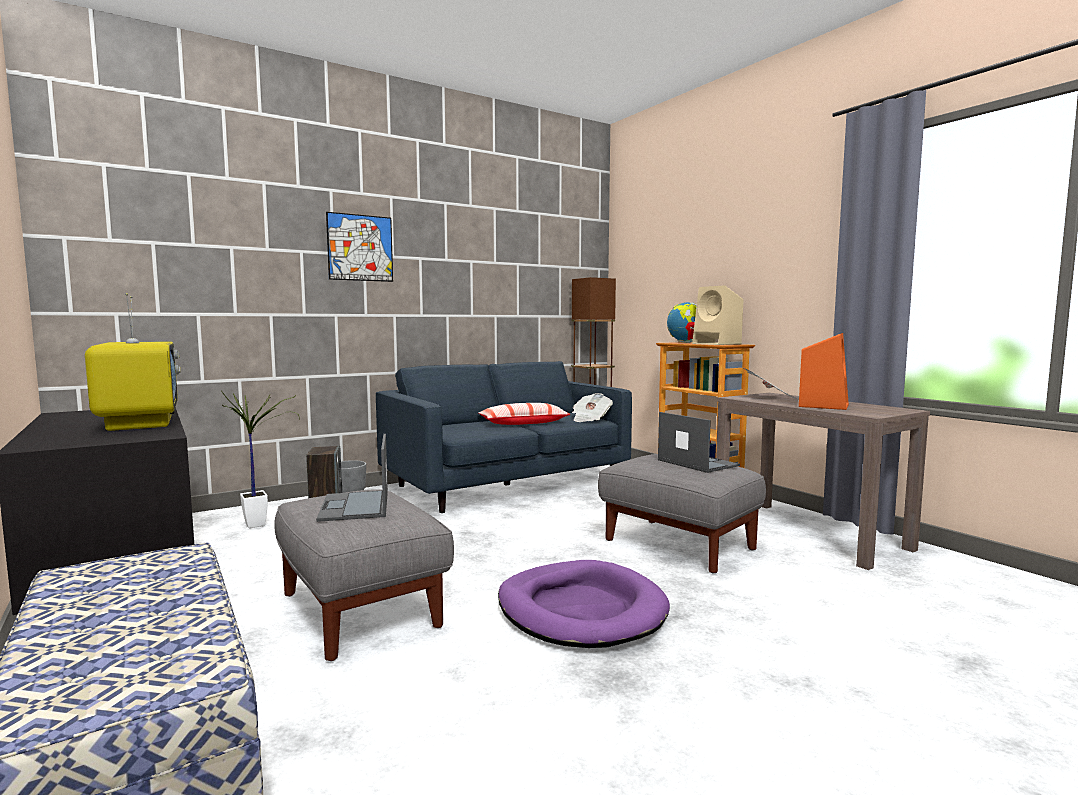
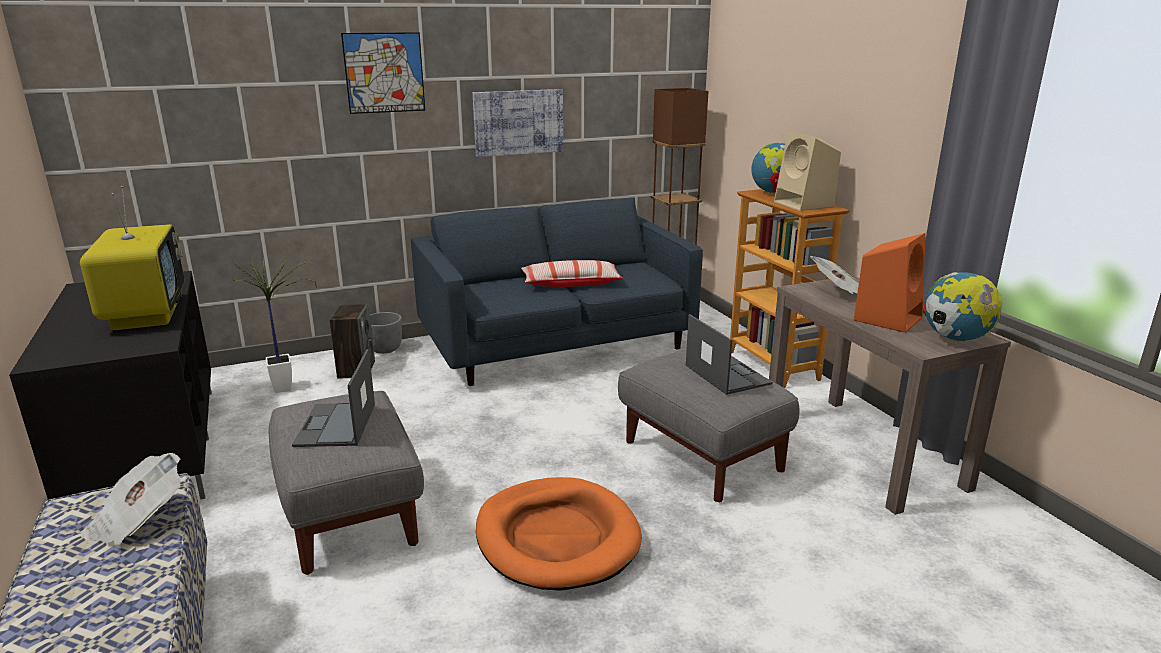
camera: 10 degrees right, 15 degrees up
(468, 297) = (518, 122): none -> picture
(581, 610) = (557, 538): purple dog bed -> orange dog bed
(590, 419) = (652, 279): newspaper -> newspaper (137, 520)
(888, 411) = (954, 339): none -> globe

